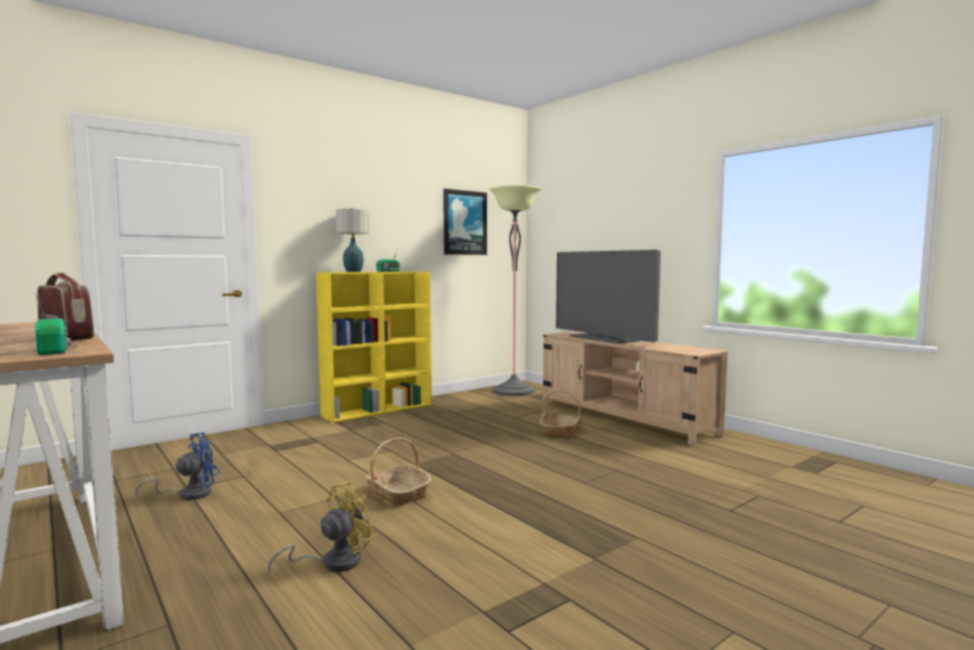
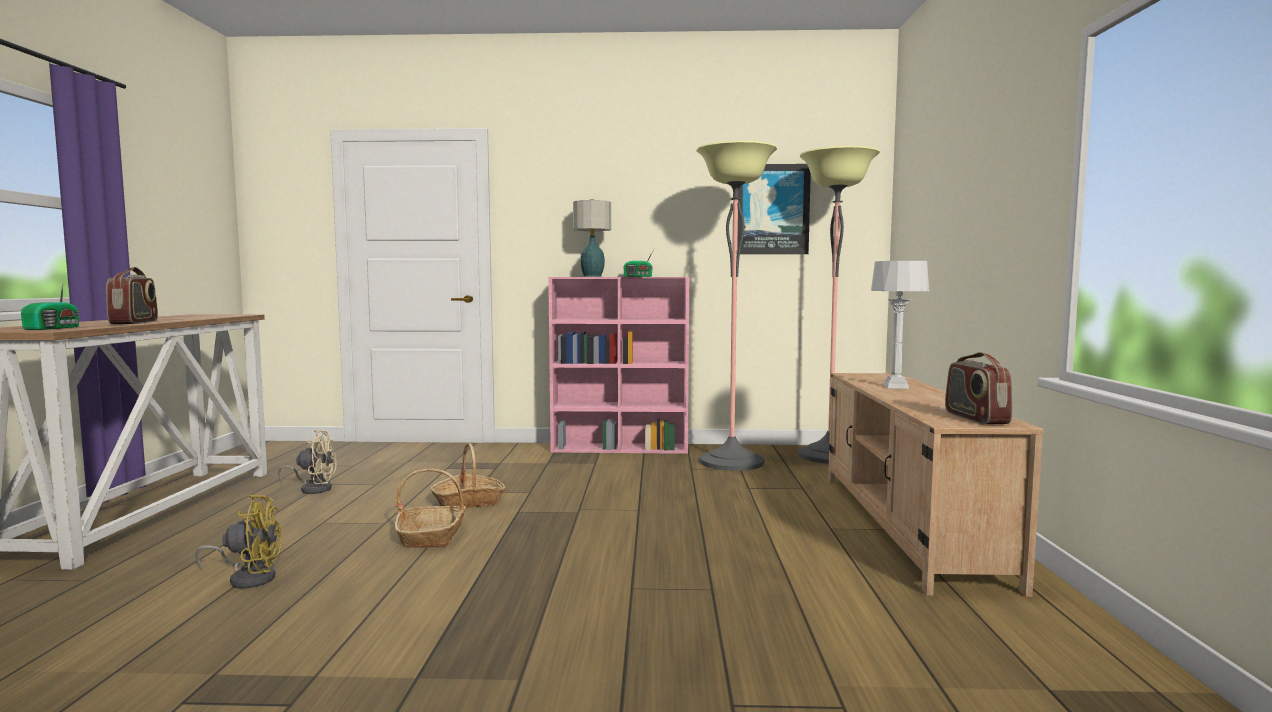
camera: 40 degrees right, 0 degrees up
(189, 494) = (313, 488): blue fan -> beige fan
(379, 410) = (621, 448): yellow bookcase -> pink bookcase
(470, 404) = (731, 462): none -> floor lamp
(562, 431) = (766, 519): basket -> basket (468, 502)
(604, 338) = (895, 386): television -> grey table lamp
(694, 349) = (975, 418): none -> radio

